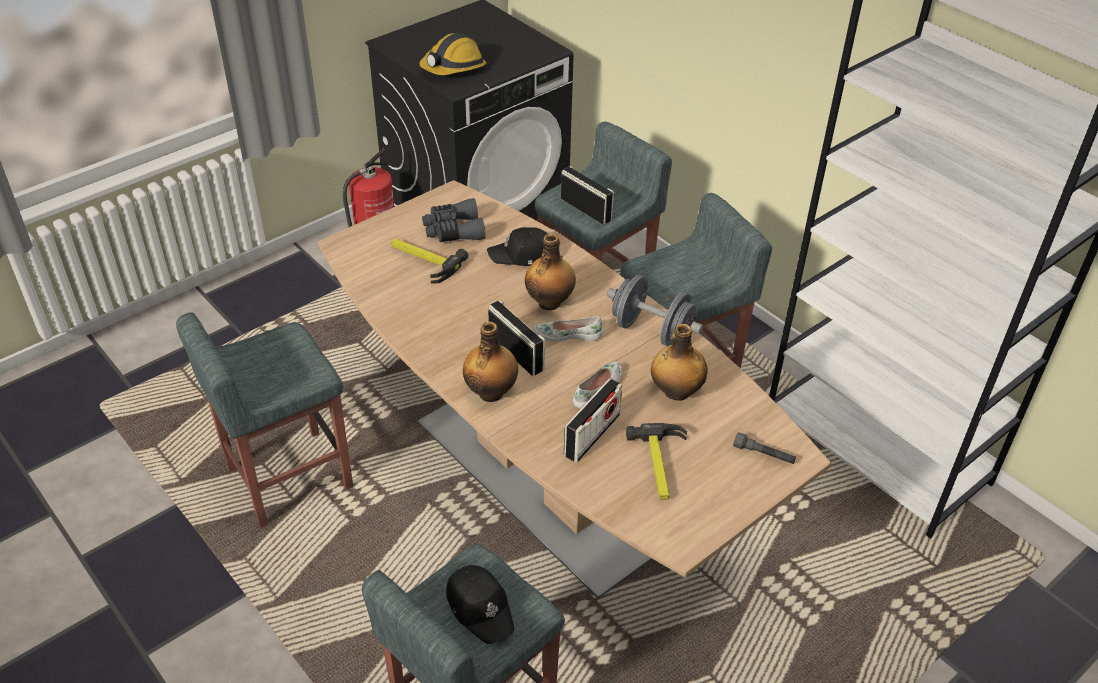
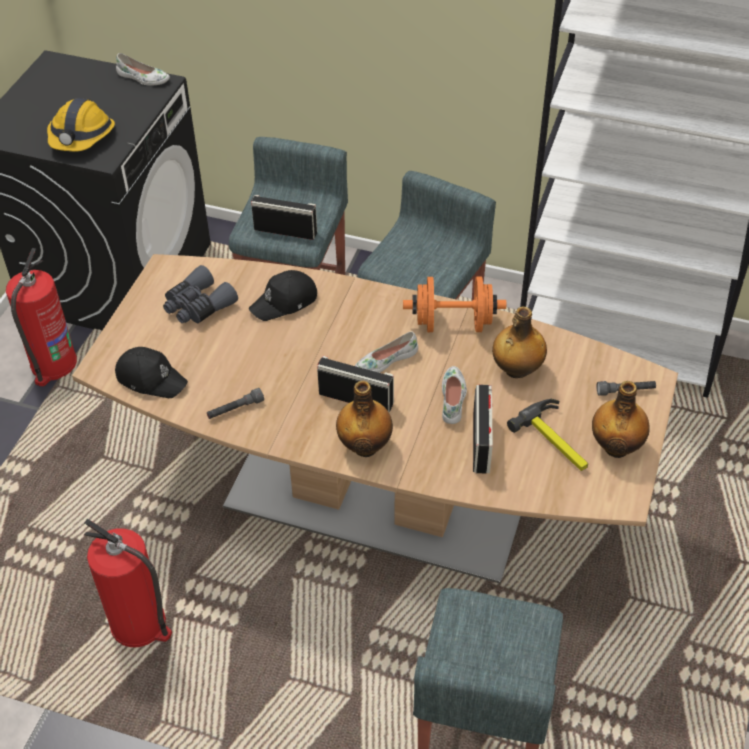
camera: 30 degrees left, 5 degrees up
(287, 479) = (140, 625): grey stool -> fire extinguisher
(414, 318) = (235, 409): none -> grey flashlight
(423, 261) = (195, 349): hammer -> none
(480, 607) = (495, 641): black cap -> black cap (151, 378)
(538, 42) = (143, 78): none -> white shoe
(550, 302) = (345, 336): bottle -> bottle (616, 446)
(652, 331) = (453, 323): grey dumbbell -> orange dumbbell

